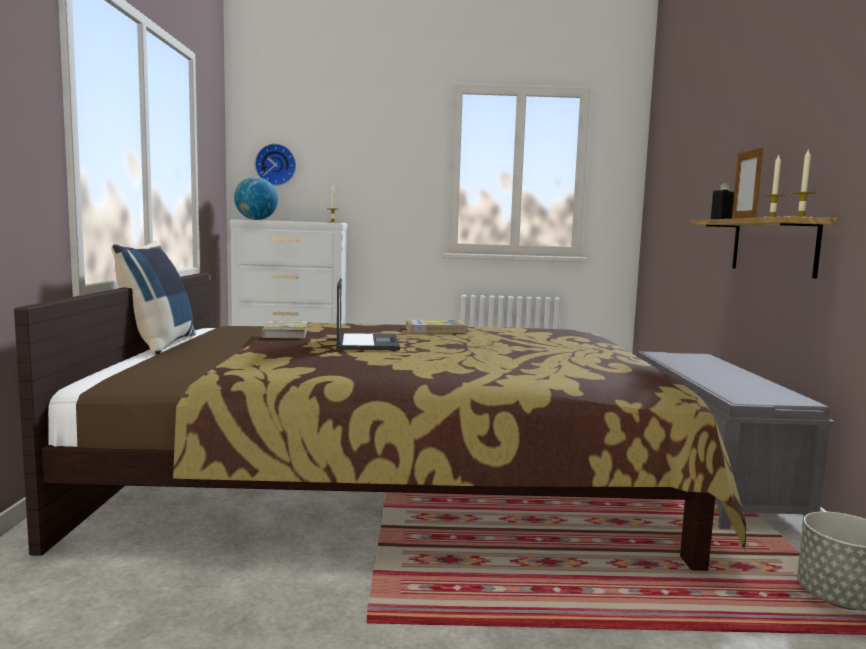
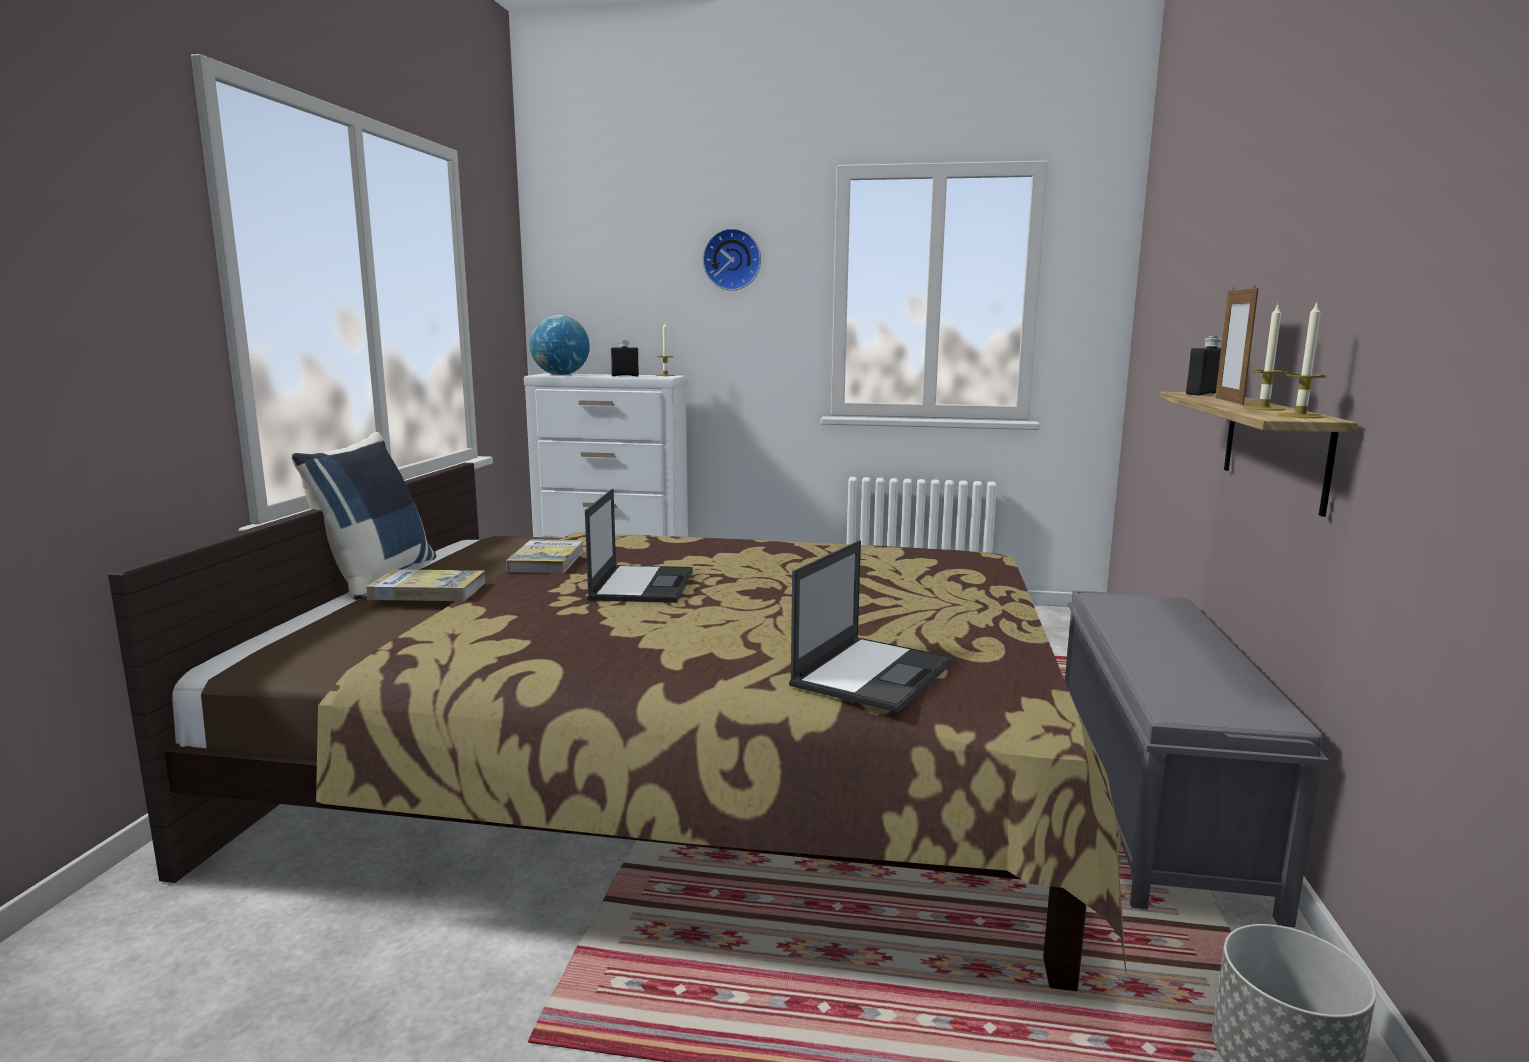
camera: 10 degrees right, 5 degrees up
(276, 165) = (589, 295): wall clock -> wall clock (732, 260)
(305, 221) = (625, 376): none -> black bottle
(435, 330) = (763, 555): book -> book (428, 591)
(560, 377) = (873, 673): none -> laptop

